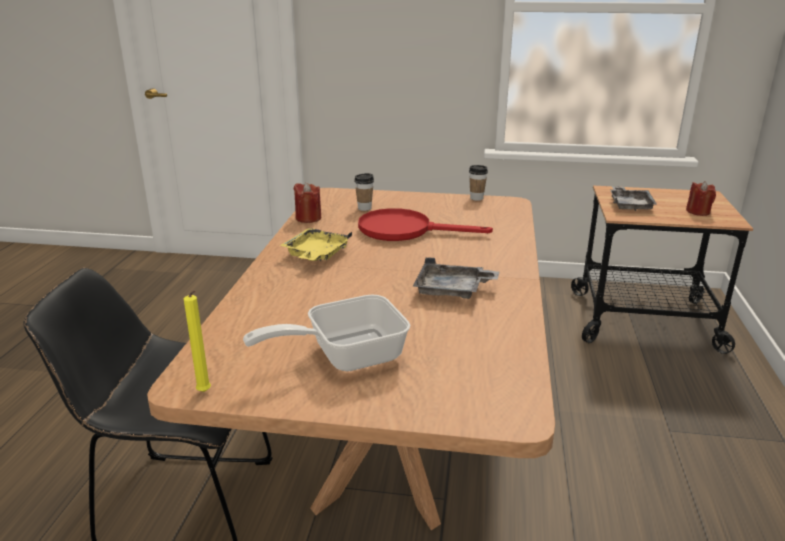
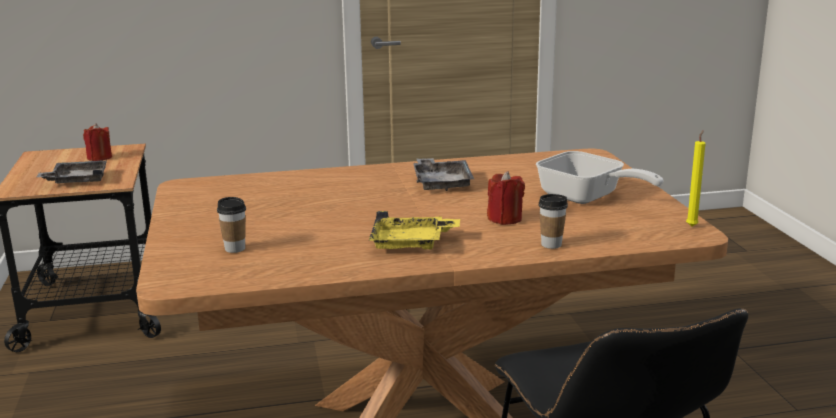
camera: 110 degrees left, 5 degrees down
(308, 218) = (292, 273): red candle -> red candle (504, 219)
(405, 230) = (306, 217): red frying pan -> none
(476, 198) = (171, 200): cup -> cup (551, 244)

